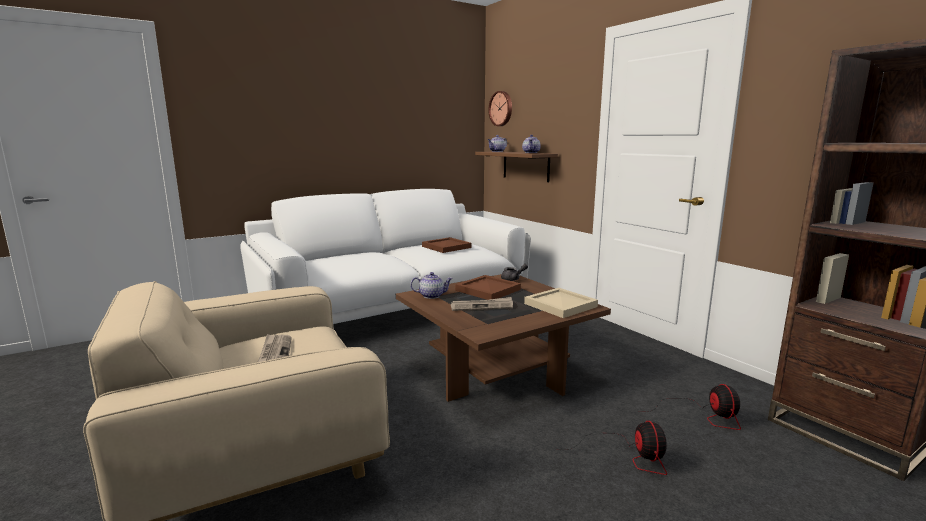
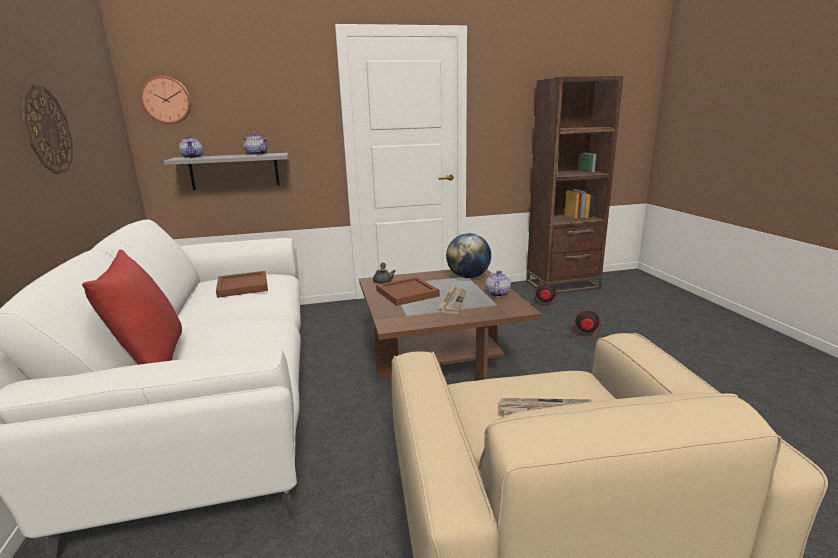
camera: 70 degrees left, 5 degrees up
(330, 255) = (151, 362): none -> red pillow
(377, 126) = (47, 130): none -> wall clock
(432, 296) = (404, 317): teapot -> teapot (497, 294)
(526, 166) = (234, 171): brown shelf -> grey shelf
(560, 305) = (468, 277): beige tray -> globe

